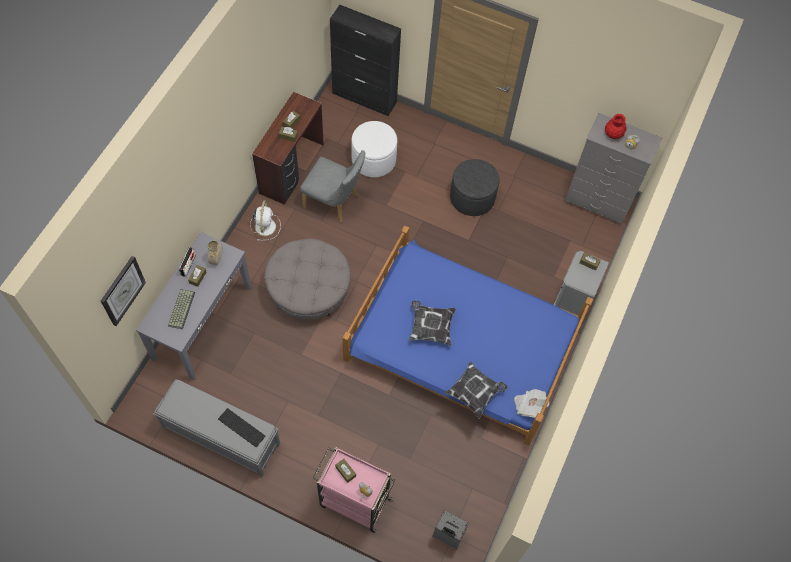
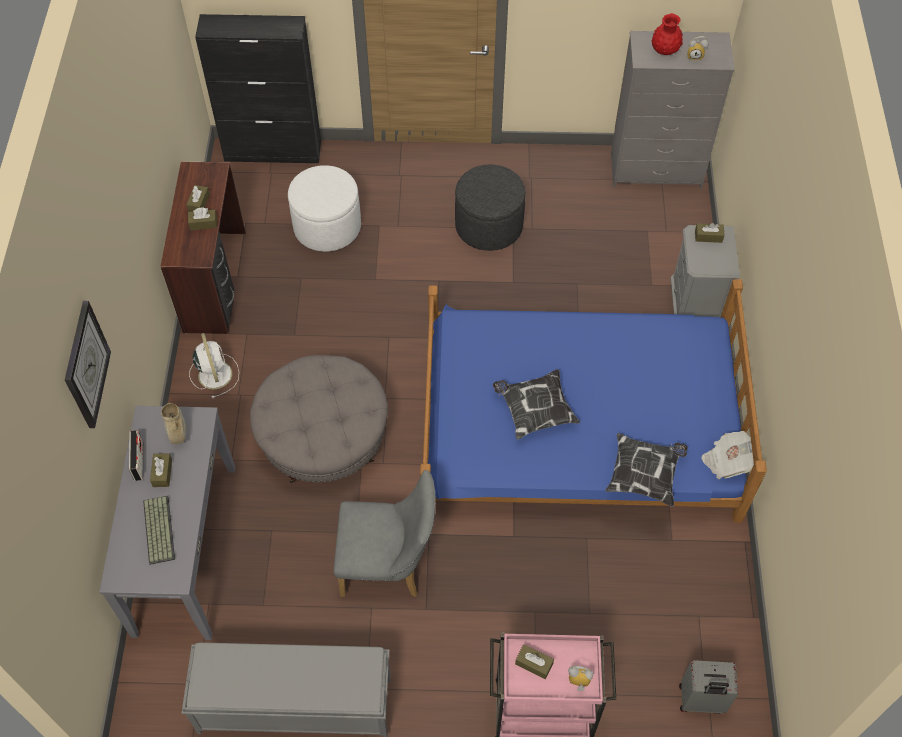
camera: 20 degrees left, 5 degrees down
(122, 290) = (64, 528): wall clock -> wall clock (86, 365)
(240, 428) = (332, 673): keyboard -> none
(334, 203) = (300, 304): grey chair -> grey chair (388, 566)

